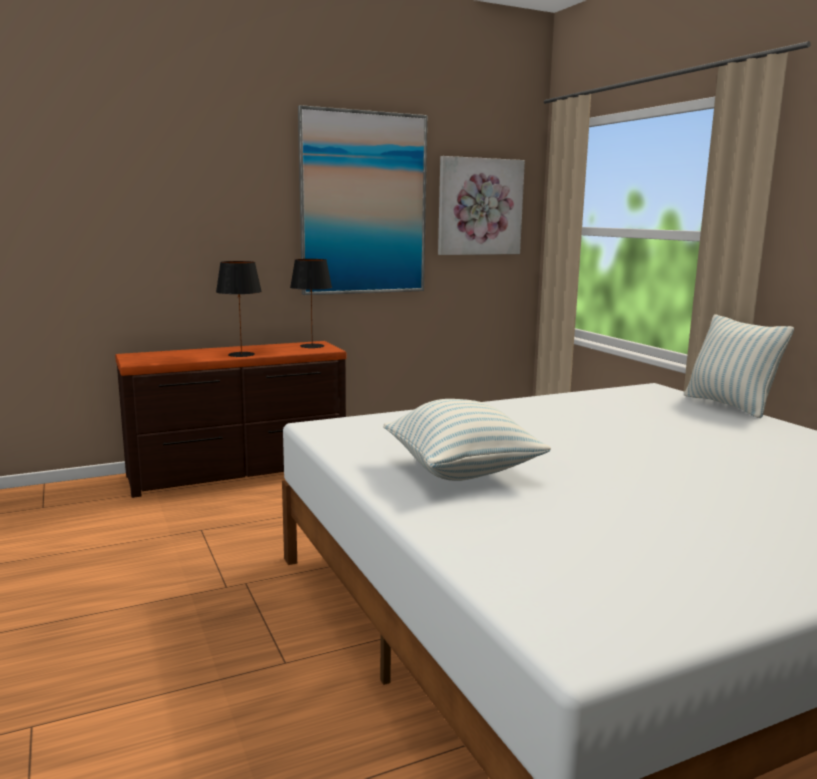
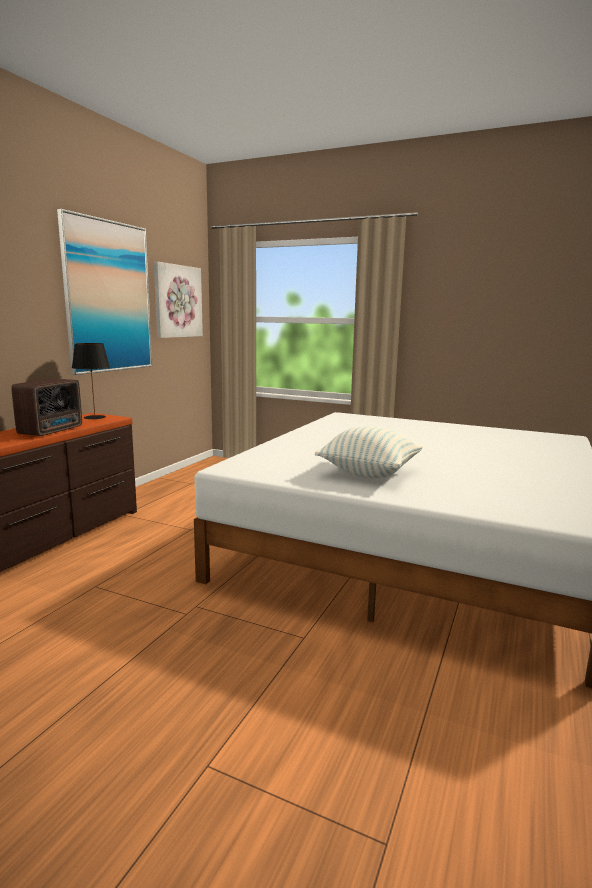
camera: 40 degrees left, 0 degrees up
(241, 354) = (53, 430): black table lamp -> radio
(729, 405) = (392, 417): pillow -> none

